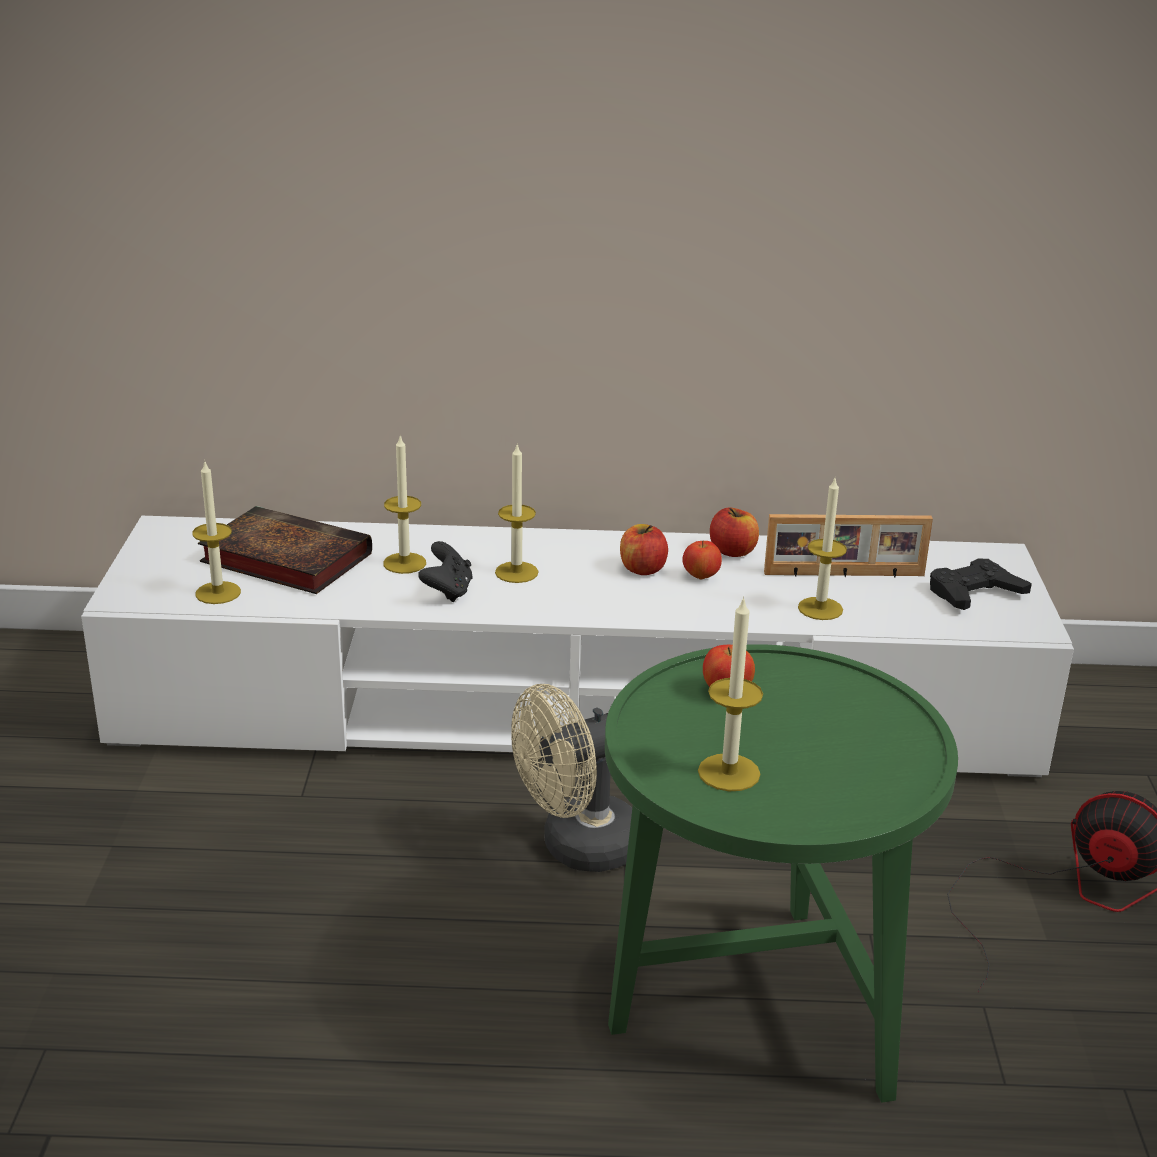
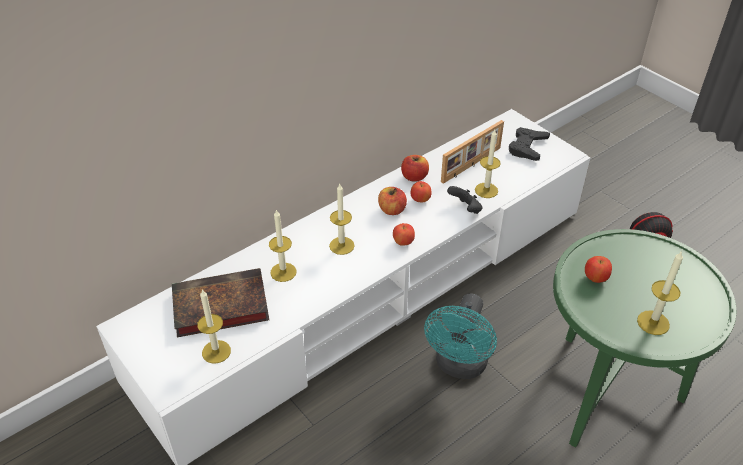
camera: 40 degrees left, 15 degrees up
(447, 591) = (326, 277): black game controller -> black game controller (465, 209)
(578, 848) = (459, 366): beige fan -> turquoise fan
(602, 605) = (403, 242): none -> apple

